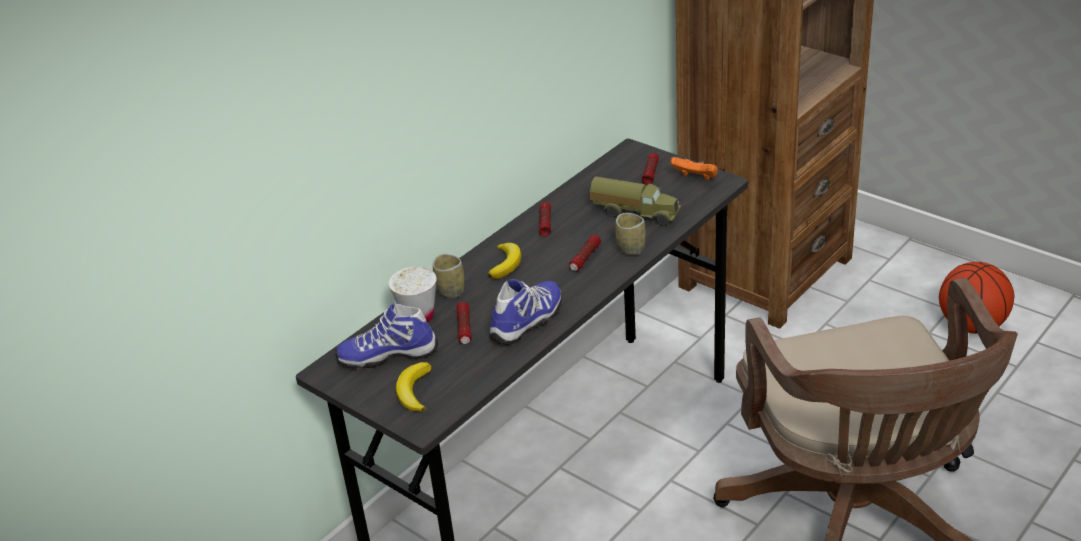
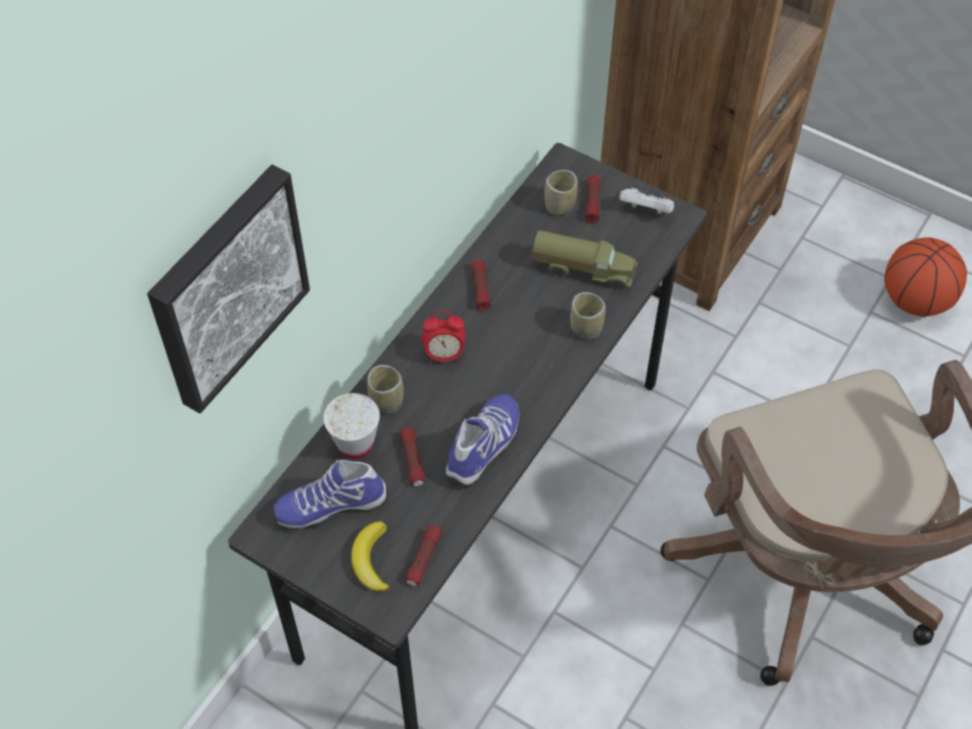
camera: 10 degrees left, 20 degrees up
(298, 104) = (226, 286): none -> picture
(506, 263) = (444, 355): banana -> alarm clock
(585, 258) = (535, 344): flashlight -> flashlight (424, 559)
(622, 175) = (559, 206): none -> cup
(695, 178) = (646, 211): orange game controller -> white game controller

